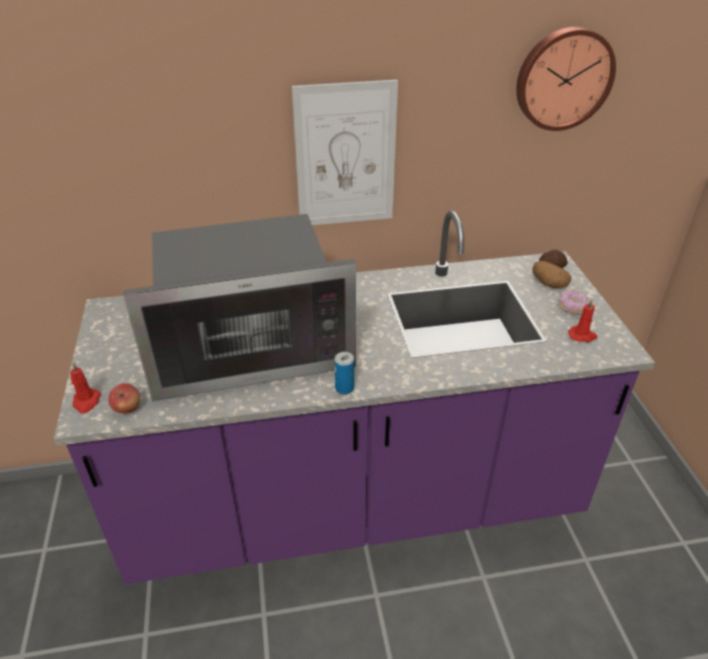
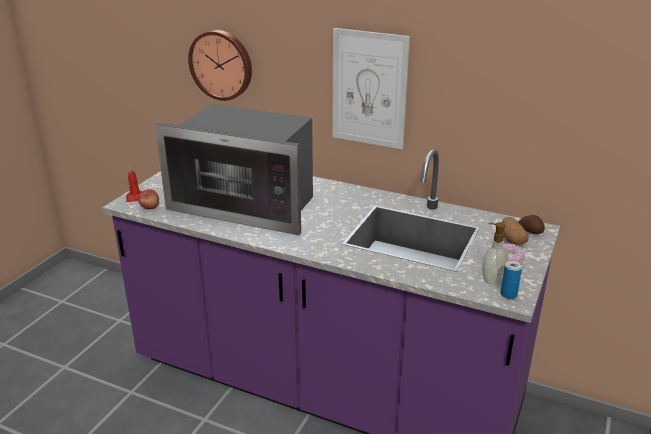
camera: 35 degrees right, 10 degrees down
(344, 388) = (277, 243): can -> can (508, 294)
(563, 78) = (553, 59): wall clock -> wall clock (222, 64)
(582, 336) = (491, 278): red candle -> soap dispenser

